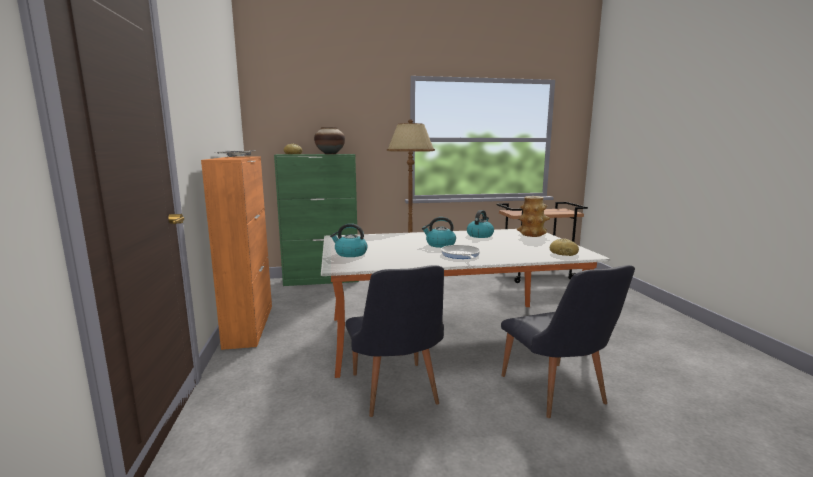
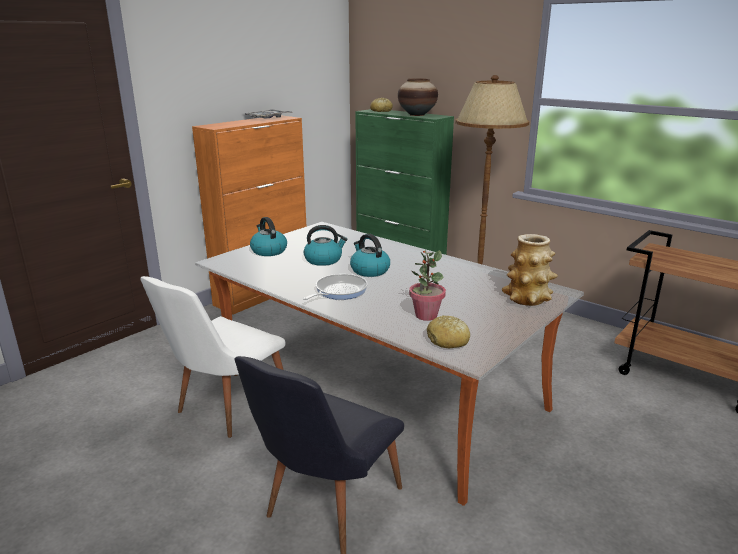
camera: 50 degrees right, 10 degrees up
(396, 394) = (224, 408): black chair -> white chair
(480, 235) = (457, 274): kettle -> kettle (324, 260)
(526, 250) = (426, 315): none -> potted plant

